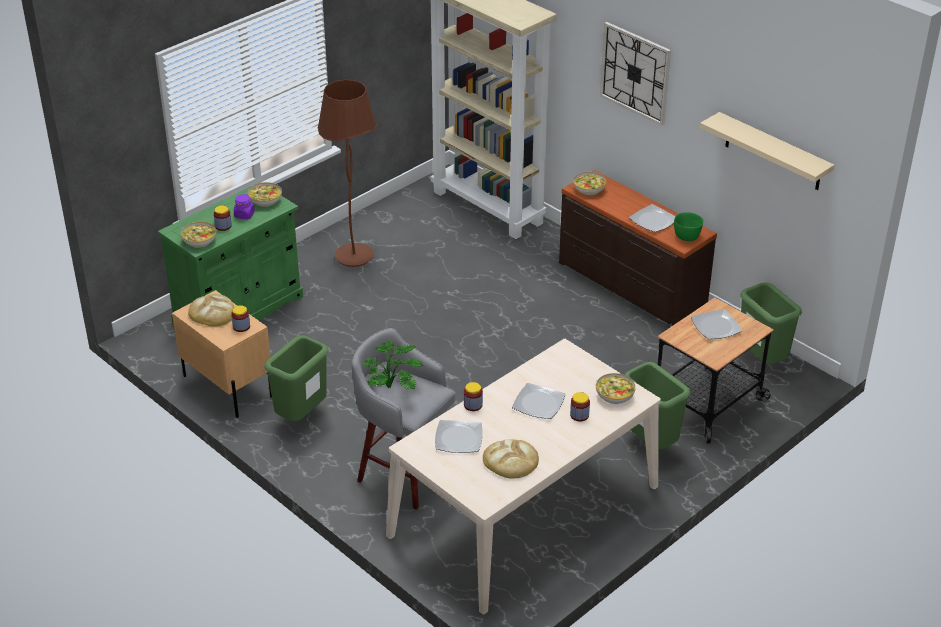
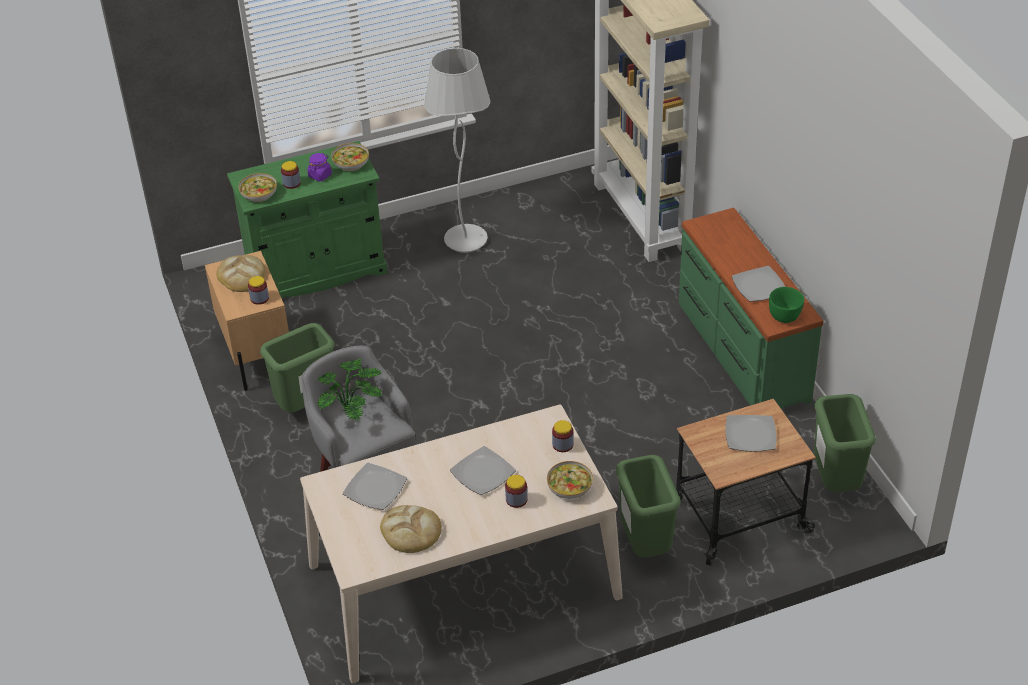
camera: 25 degrees right, 5 degrees up
(354, 257) = (465, 240): brown floor lamp -> white floor lamp
(473, 405) = (414, 455): jar -> jar (562, 445)
(589, 189) = (711, 230): bowl -> none
(630, 286) = (741, 351): brown dresser -> green dresser
(635, 73) = (769, 110): wall clock -> none
(773, 152) = (872, 247): beige shelf -> none

